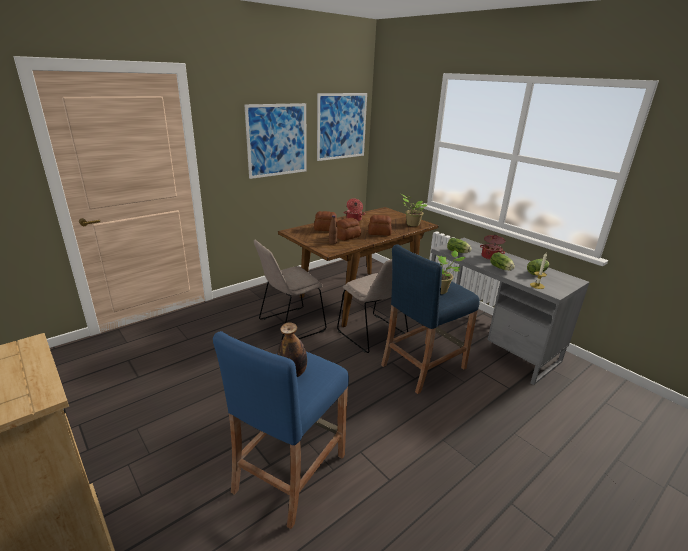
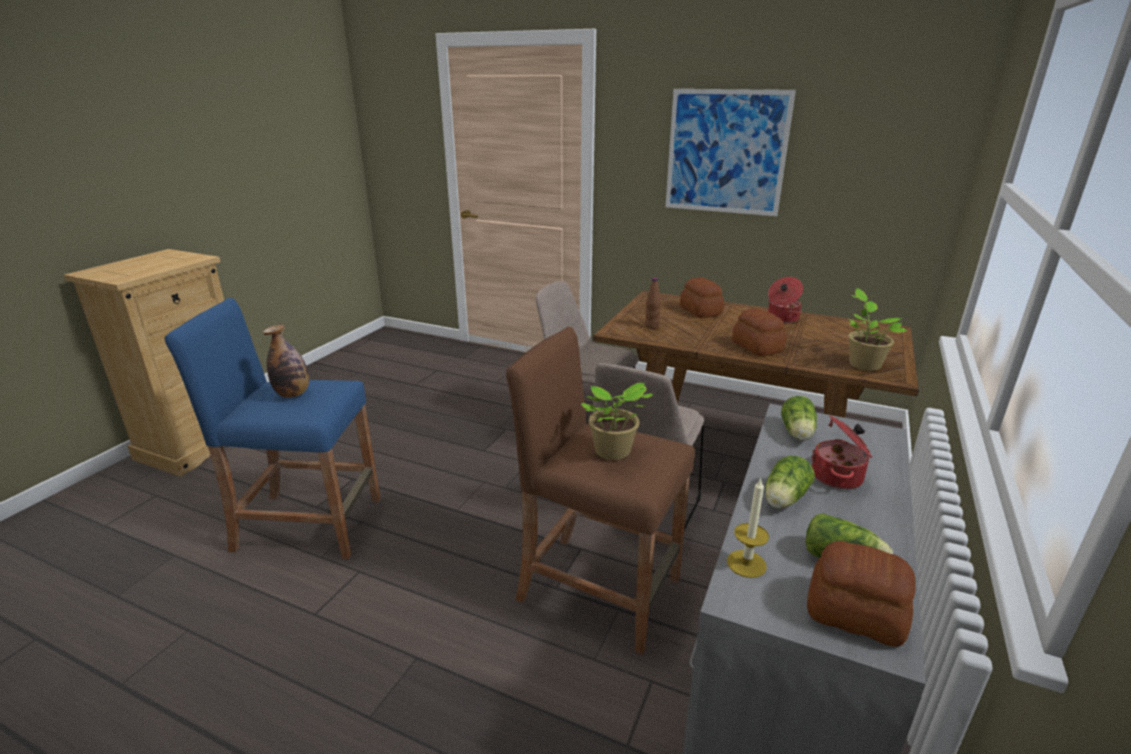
camera: 65 degrees right, 0 degrees up
(341, 126) = (884, 141): picture -> none
(347, 237) = (695, 330): bread -> bread (856, 615)
(423, 366) = (599, 589): blue stool -> brown stool

